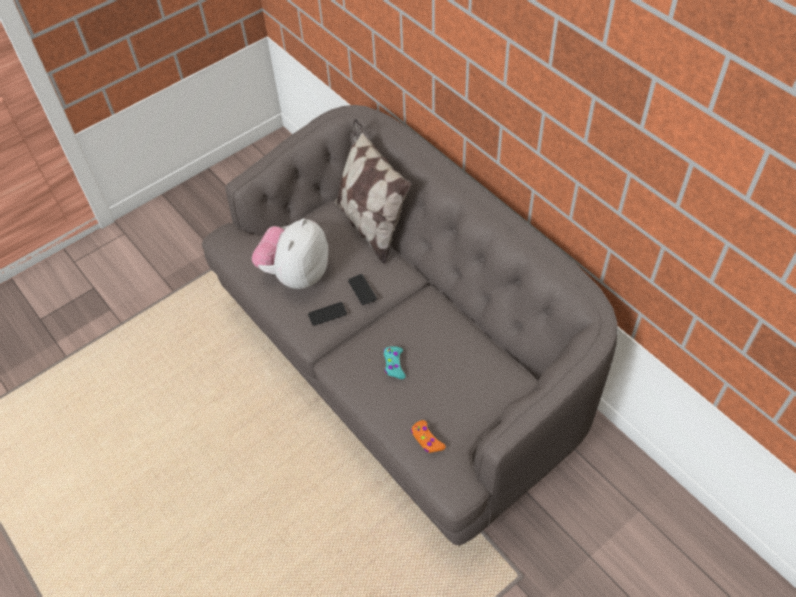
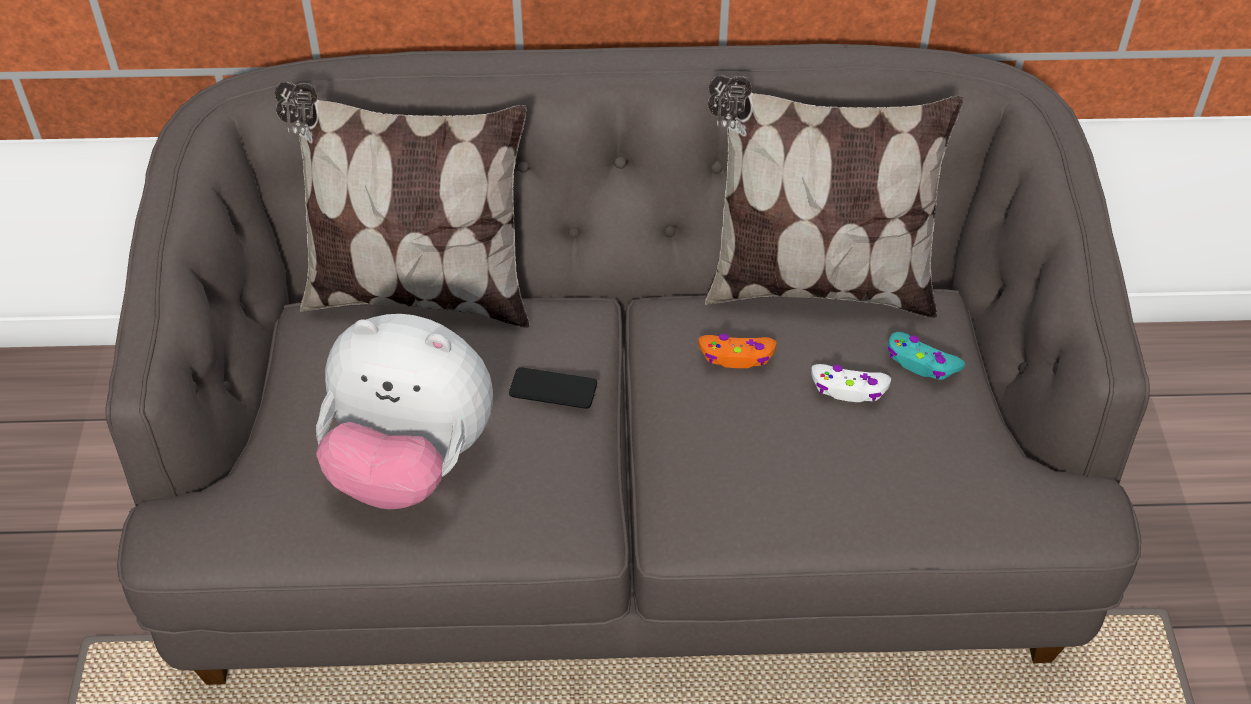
camera: 55 degrees left, 5 degrees down
(296, 274) = (410, 463): plush toy -> plush toy turned 45 degrees counterclockwise
(327, 314) = (553, 473): phone -> none
(394, 365) = (771, 439): turquoise game controller -> turquoise game controller (921, 363)
(426, 440) = (967, 489): orange game controller -> orange game controller (736, 356)
(440, 374) = (849, 389): none -> white game controller
(489, 333) = (816, 284): none -> pillow

